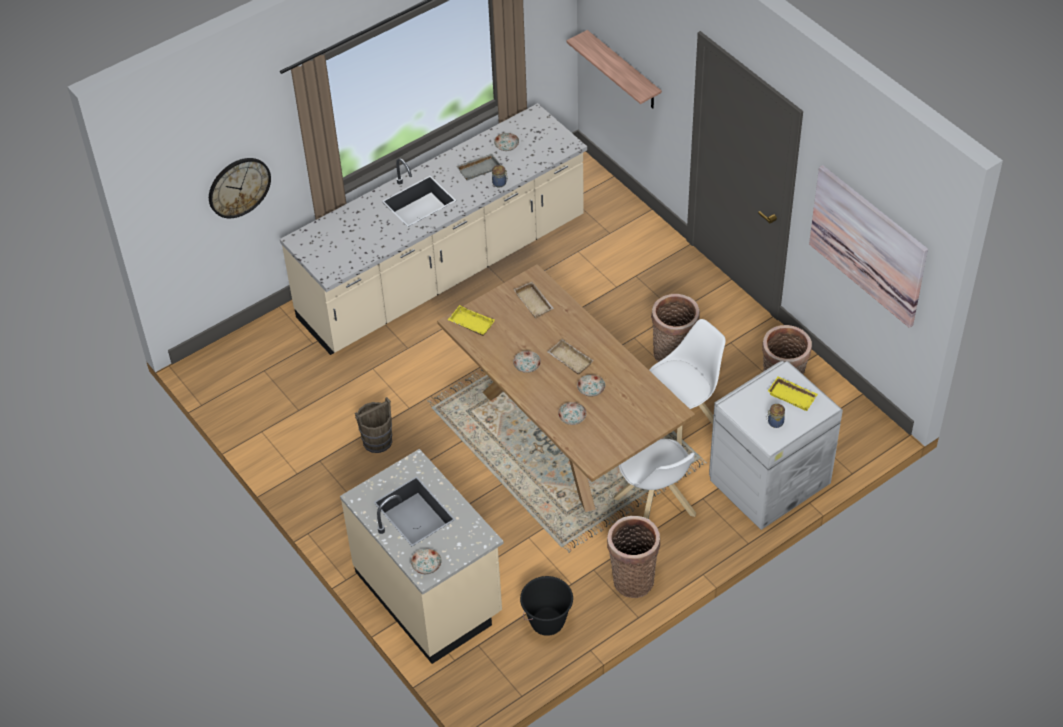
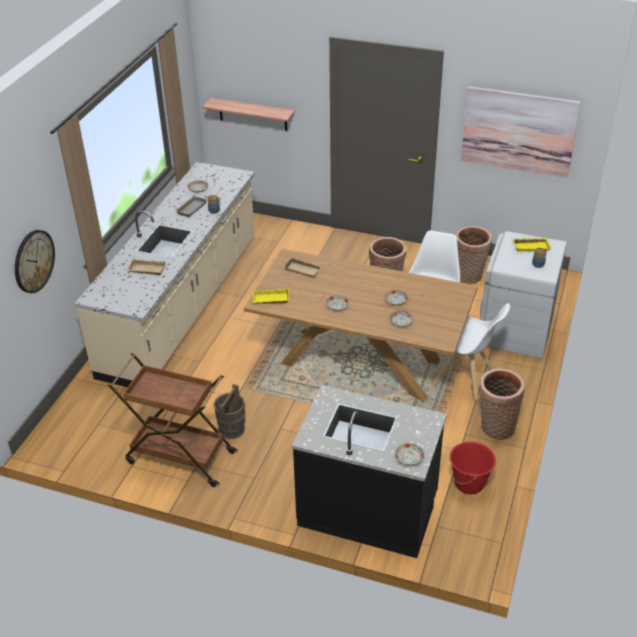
camera: 35 degrees left, 10 degrees down
(309, 446) = (180, 457): none -> brown cart
(430, 593) = (368, 510): beige counter -> black counter
(547, 622) = (469, 484): black bucket -> red bucket
(569, 360) = (362, 291): beige tray -> beige tray (146, 270)

